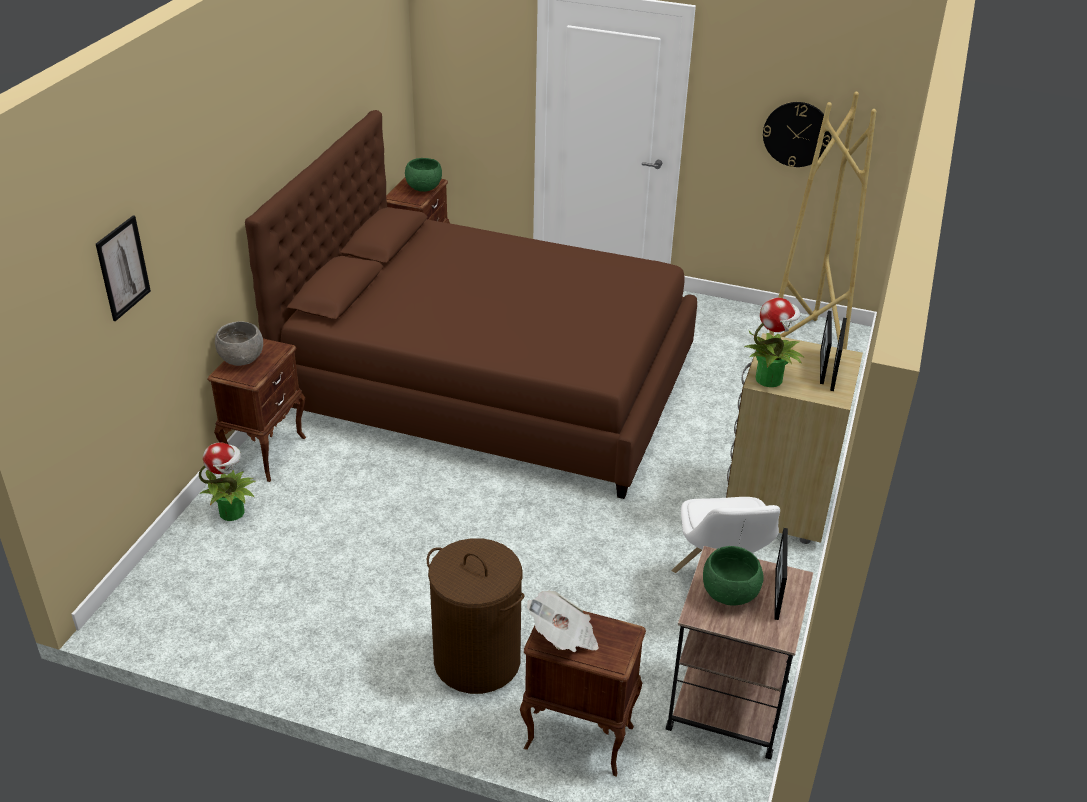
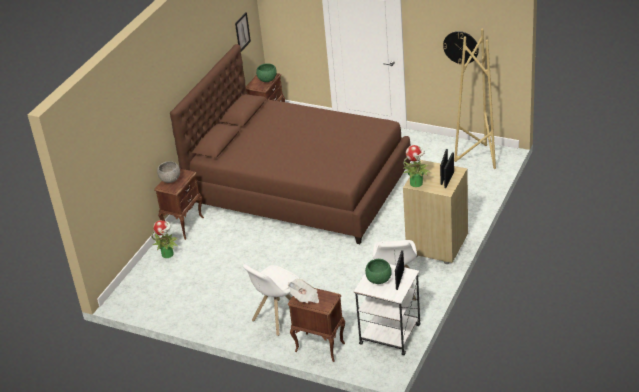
camera: 10 degrees right, 0 degrees up
(123, 268) = (116, 142): picture -> picture (242, 32)
(476, 661) = (278, 317): brown laundry basket -> white chair
(727, 707) = (390, 335): brown cart -> white cart

